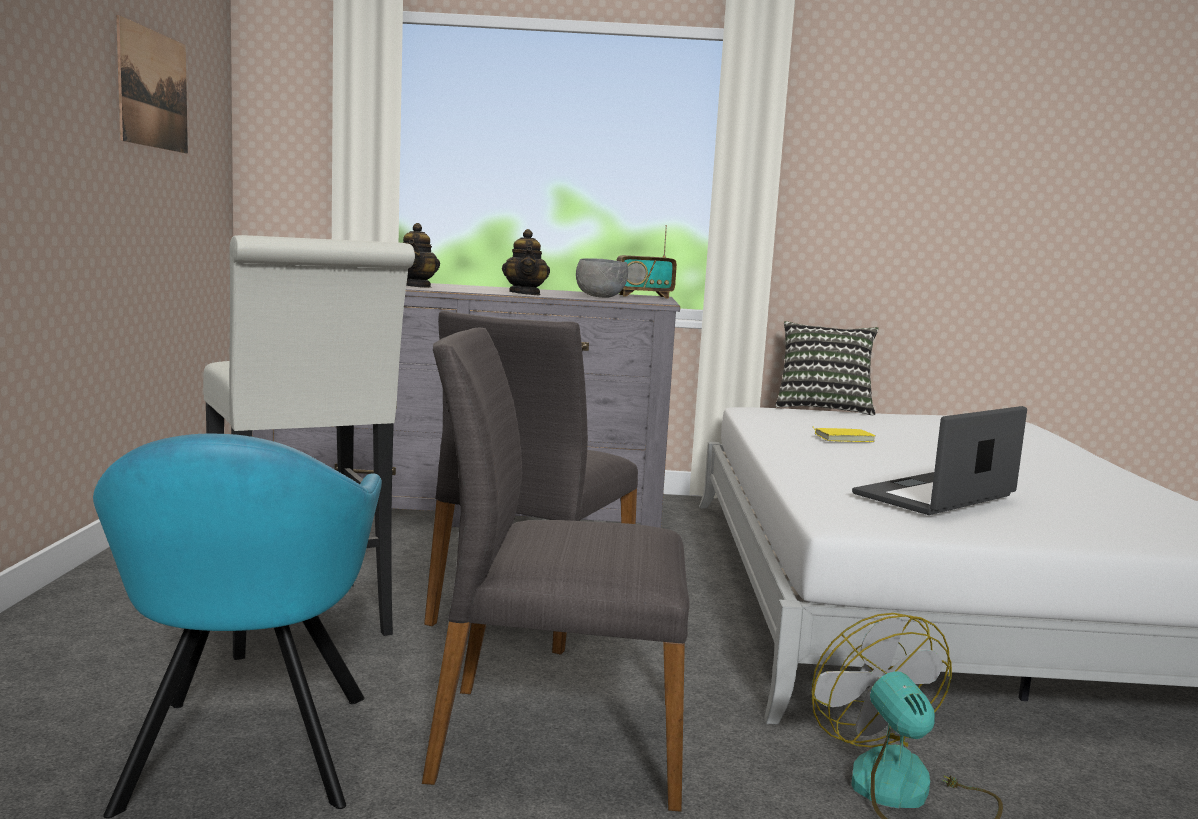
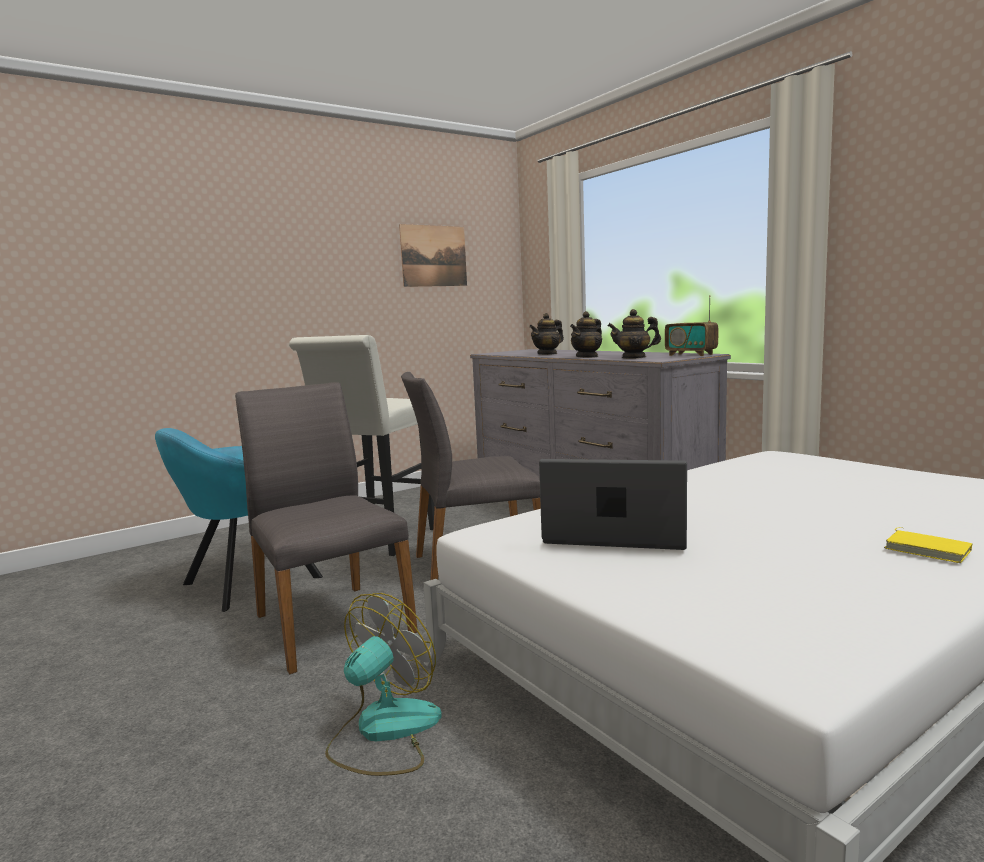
camera: 55 degrees right, 0 degrees up
(601, 297) = (634, 357): grey bowl -> teapot
(823, 408) = (861, 459): pillow -> none
(843, 438) = (744, 484): yellow book -> yellow book (928, 549)

